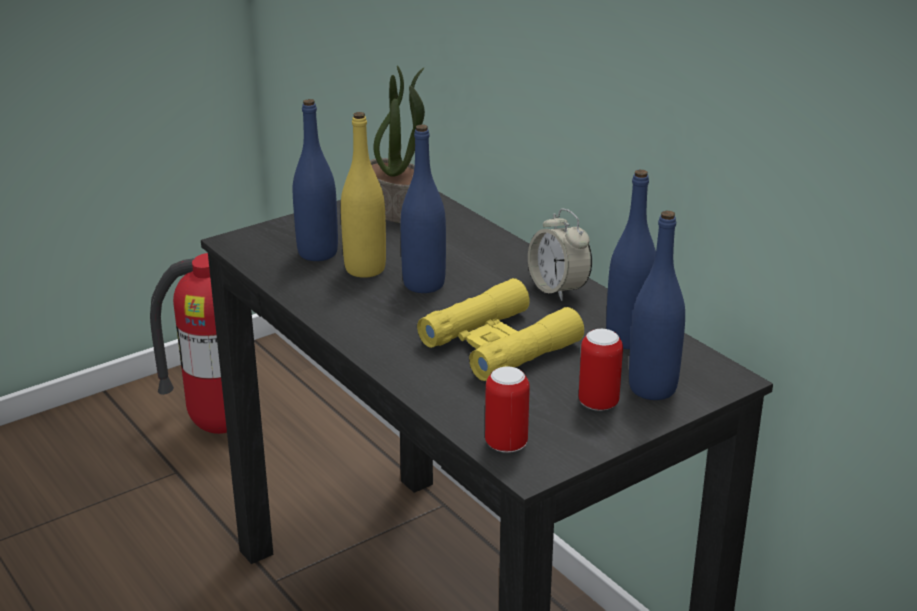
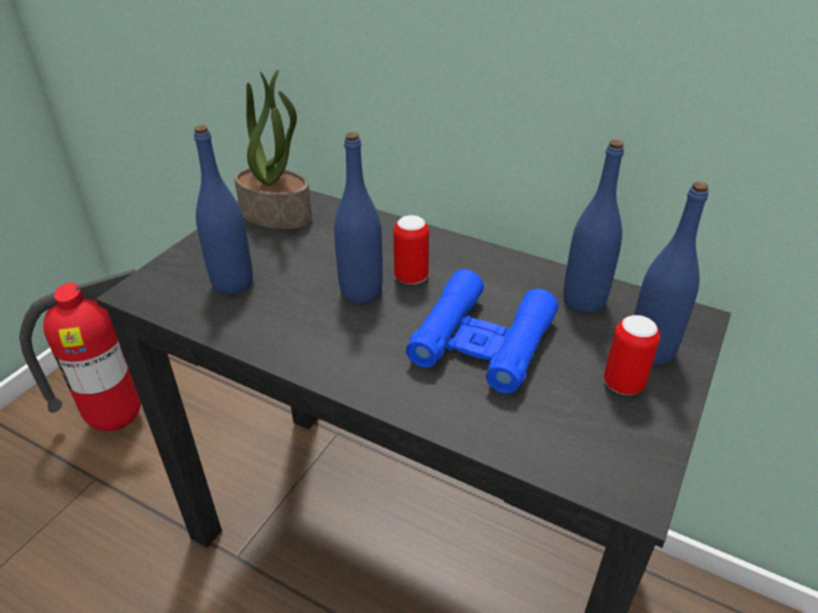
camera: 25 degrees left, 10 degrees up
(365, 269) = (292, 289): yellow bottle -> none
(499, 344) = (482, 341): yellow binoculars -> blue binoculars
(506, 444) = (588, 469): can -> can (411, 277)
(558, 289) = (482, 263): alarm clock -> none

